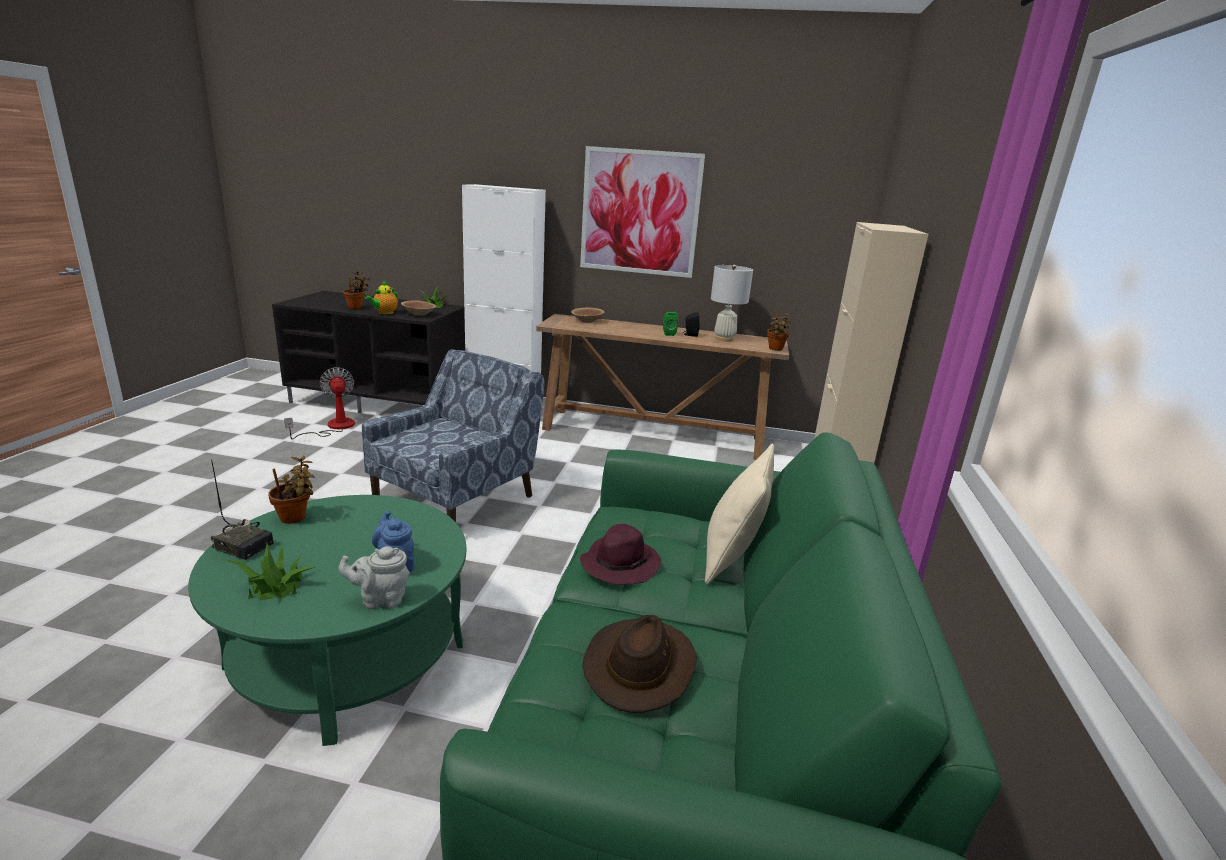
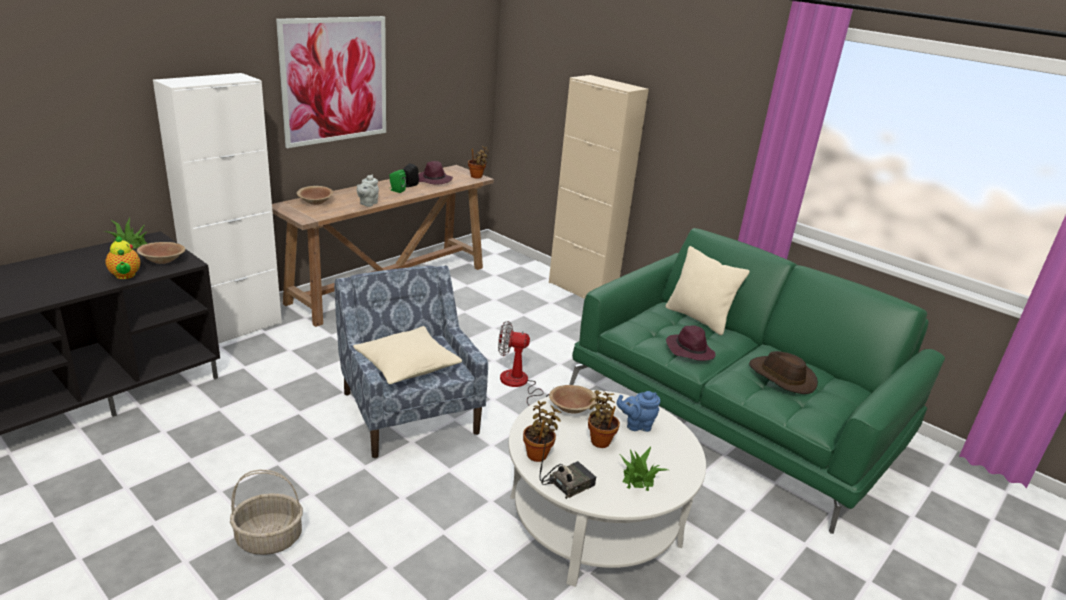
camera: 60 degrees left, 5 degrees up
(246, 498) = (270, 538): none -> basket
(333, 427) = (136, 443): fan -> fan (519, 384)
(348, 654) = (595, 519): green coffee table -> white coffee table
(356, 307) = (66, 284): potted plant -> potted plant (600, 440)
(380, 599) = (676, 440): grey teapot -> grey teapot (367, 204)
(402, 518) = (571, 408): none -> brown bowl
(428, 438) = (407, 366): none -> beige pillow
(724, 339) = (434, 180): white table lamp -> purple hat

